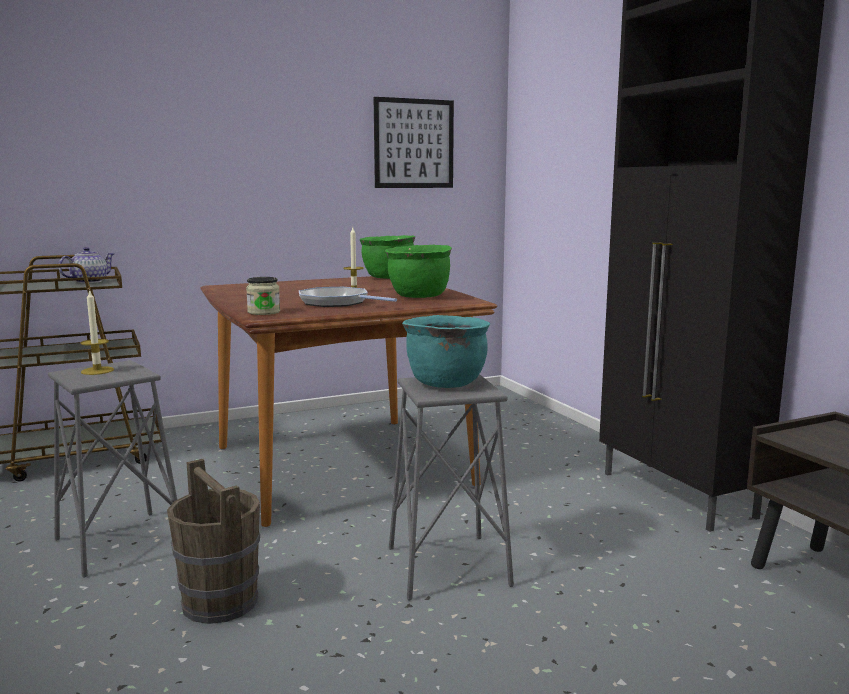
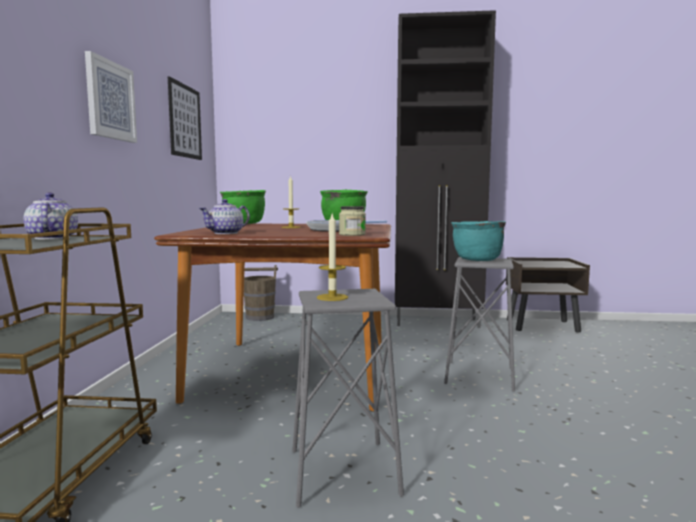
camera: 60 degrees left, 5 degrees down
(220, 601) = (485, 442): brown bucket -> brown bucket (259, 317)
(241, 291) = (226, 233): none -> teapot
(253, 146) = (110, 100): none -> picture

